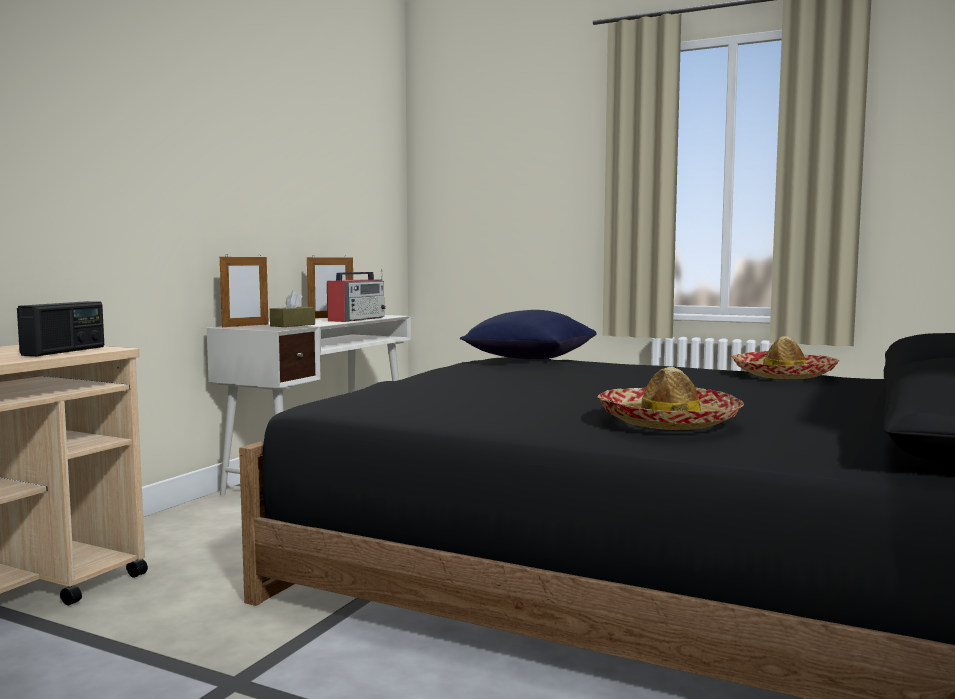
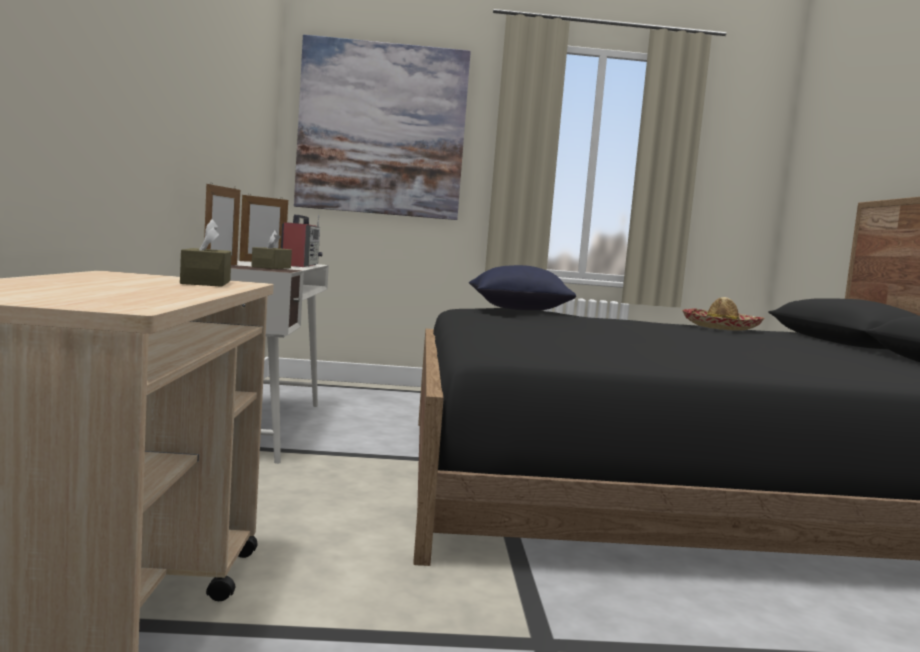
camera: 30 degrees left, 0 degrees up
(64, 351) = (206, 282): radio -> brown tissue box
(497, 169) = (382, 129): none -> picture
(668, 422) = (804, 362): hat -> none

